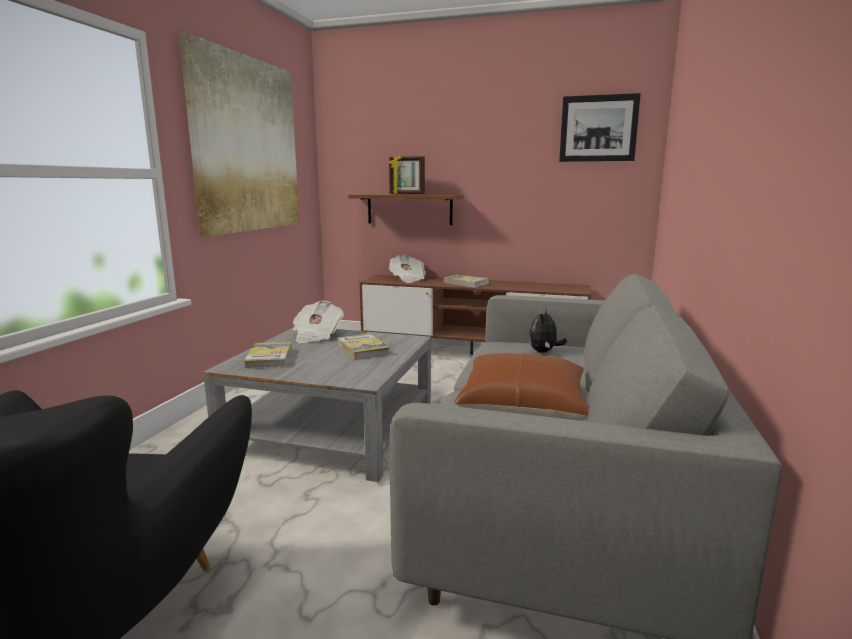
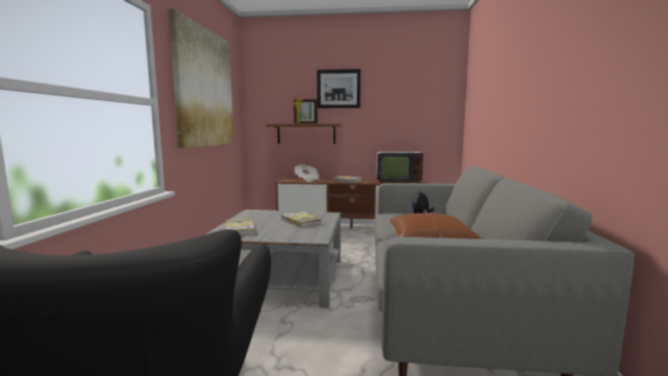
camera: 10 degrees left, 5 degrees down
(316, 336) = (263, 215): newspaper -> none
(544, 286) = (397, 181): none -> television
(598, 128) = (426, 83): picture -> picture (338, 89)

